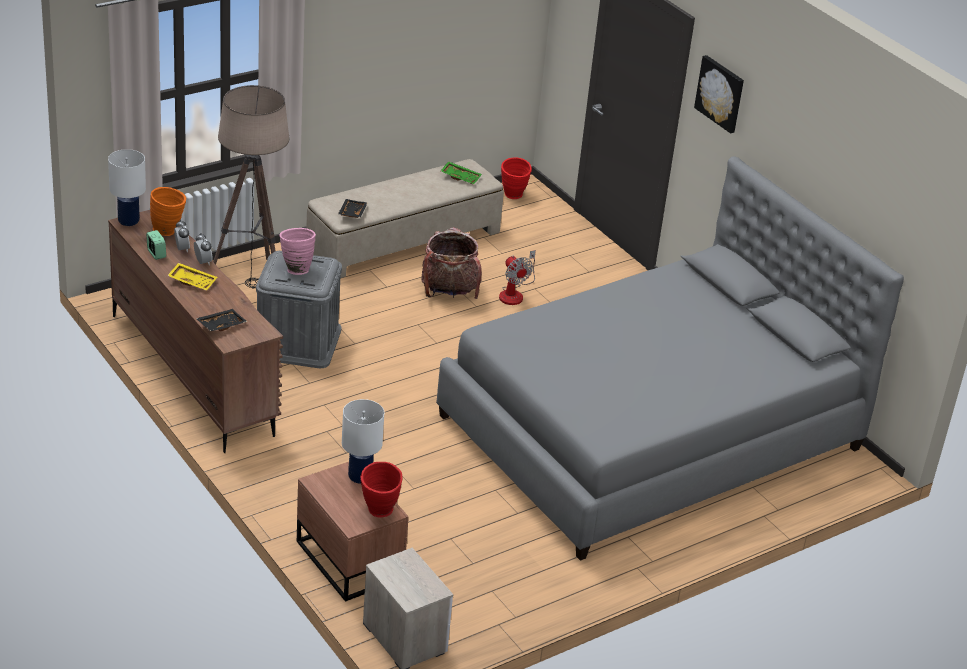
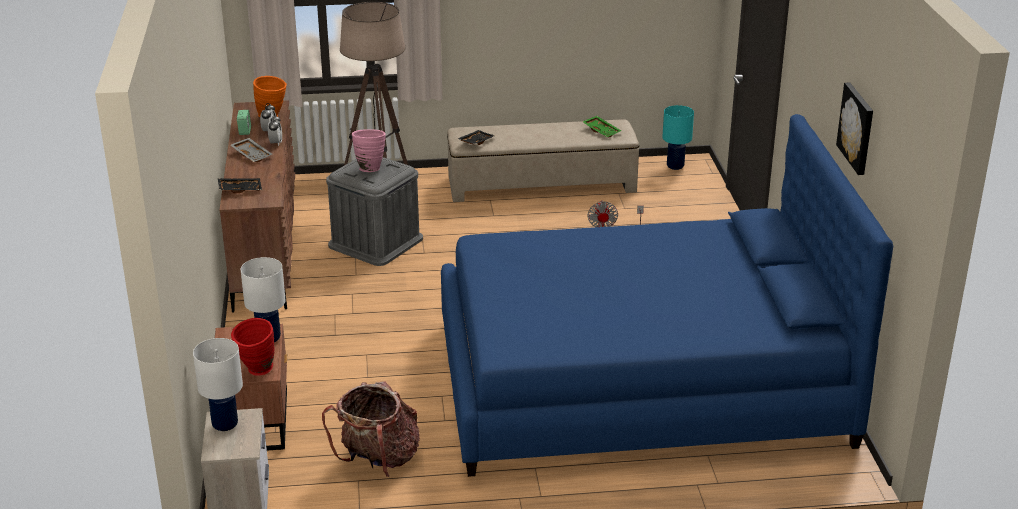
camera: 30 degrees right, 5 degrees down
(129, 222) = (248, 107): white table lamp -> white table lamp (225, 426)
(192, 281) = (252, 155): yellow tray -> grey tray
(449, 291) = (547, 229): backpack -> backpack (378, 459)
(513, 197) = (675, 167): red vase -> turquoise table lamp
(650, 432) = (640, 382): grey bed -> blue bed
(721, 93) = (801, 49): picture -> picture (857, 128)

